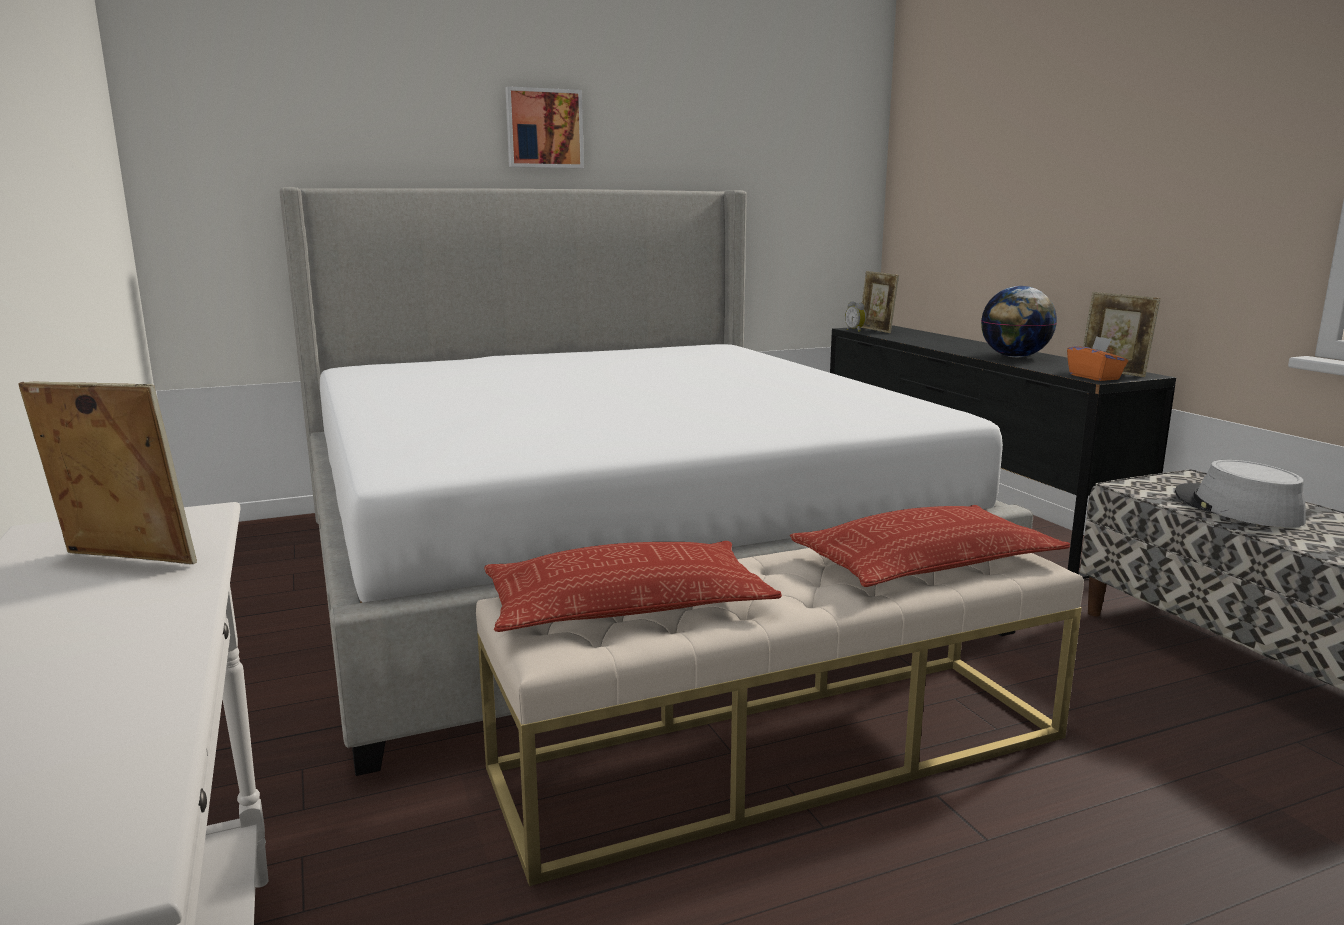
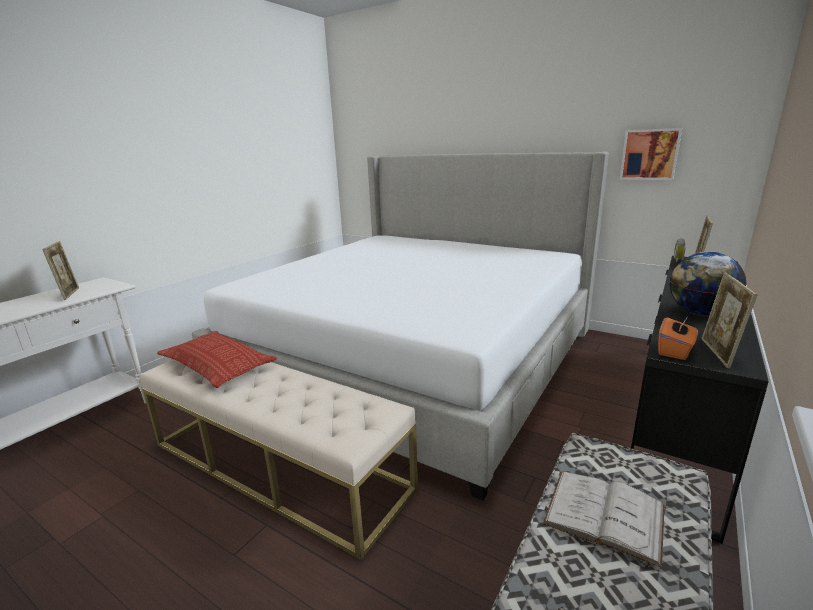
camera: 55 degrees right, 5 degrees up
(544, 128) = (491, 119): picture -> picture (649, 154)
(926, 561) = (323, 411): pillow -> none
(1236, 508) = (604, 514): grey hat -> white book

